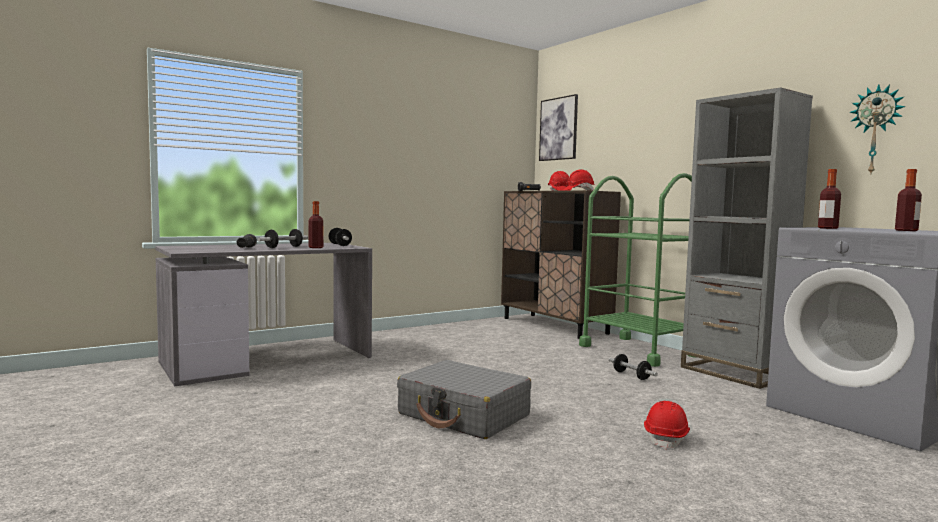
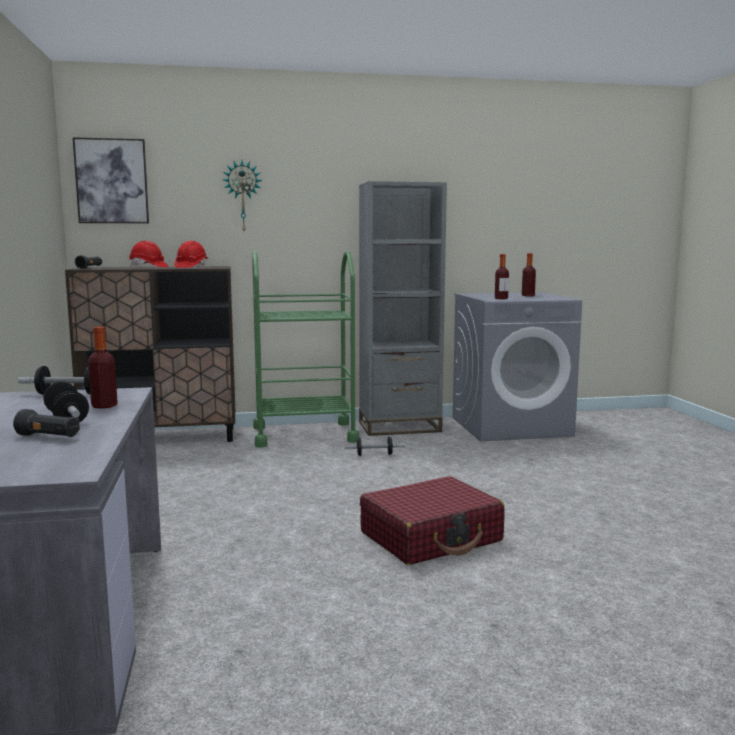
camera: 65 degrees left, 5 degrees up
(464, 415) = (431, 537): grey suitcase -> red suitcase
(666, 438) = (527, 483): red hard hat -> none
(876, 130) = (474, 219): wall clock -> wall clock (242, 196)

